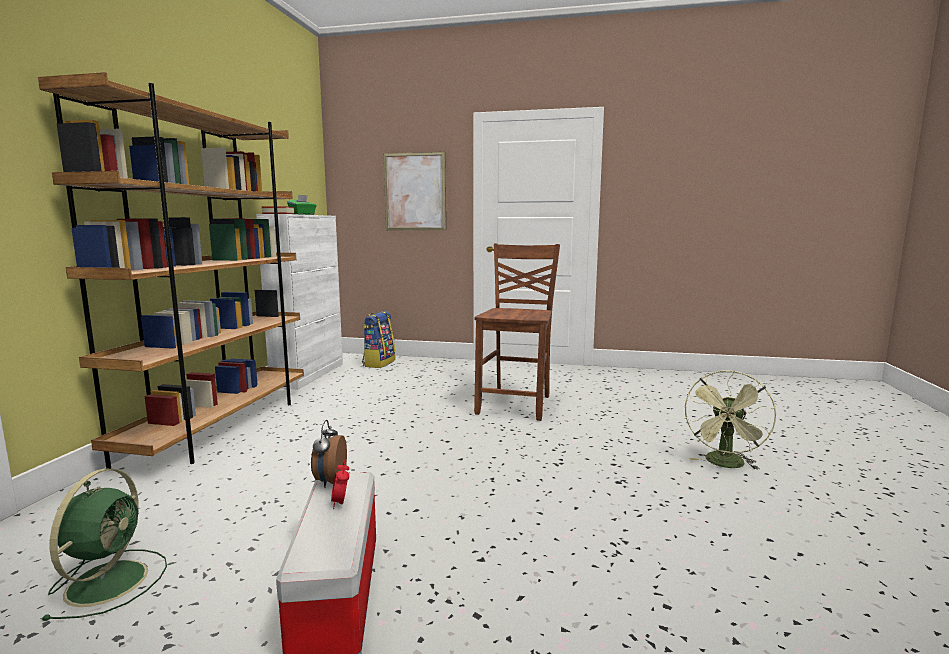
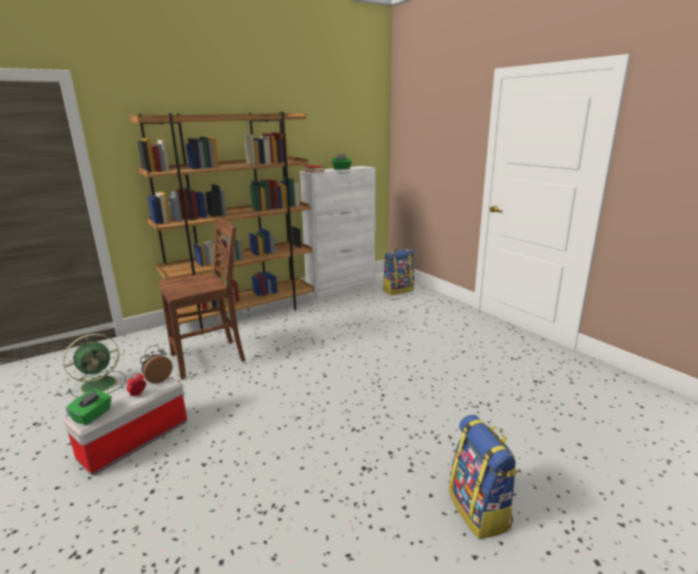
camera: 45 degrees right, 10 degrees up
(325, 548) = (93, 415): none -> green tissue box
(415, 192) = (444, 147): picture -> none
(516, 404) = (423, 365): brown chair -> brown chair (210, 358)
(725, 465) = (480, 510): green fan -> backpack

